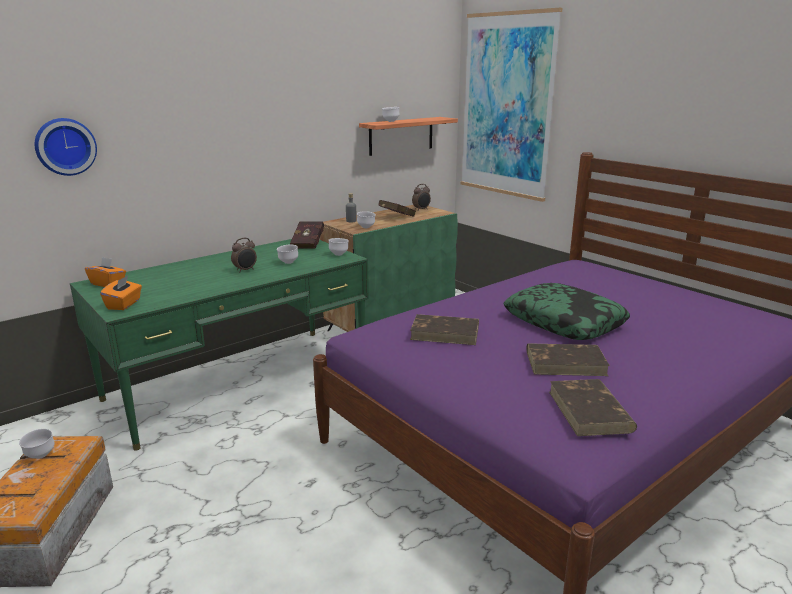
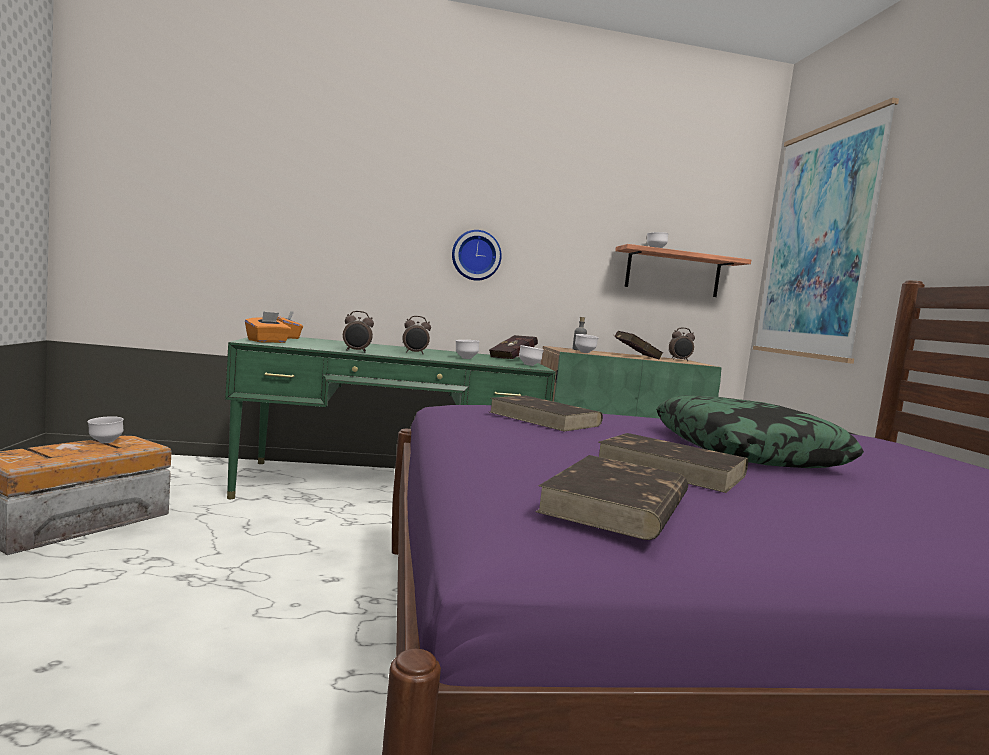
camera: 30 degrees right, 15 degrees down
(65, 146) = (293, 206): wall clock -> wall clock (476, 255)
(213, 290) = (356, 351): none -> alarm clock

